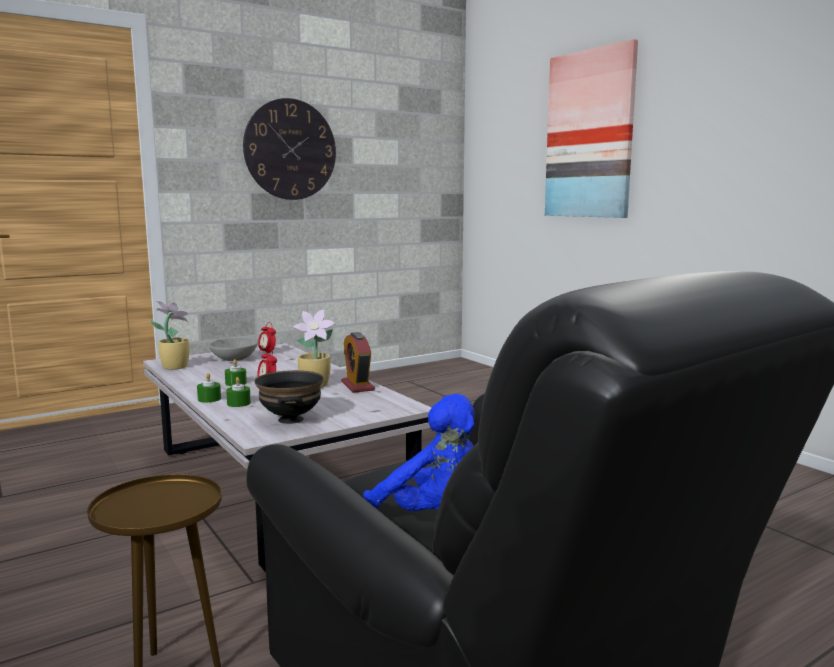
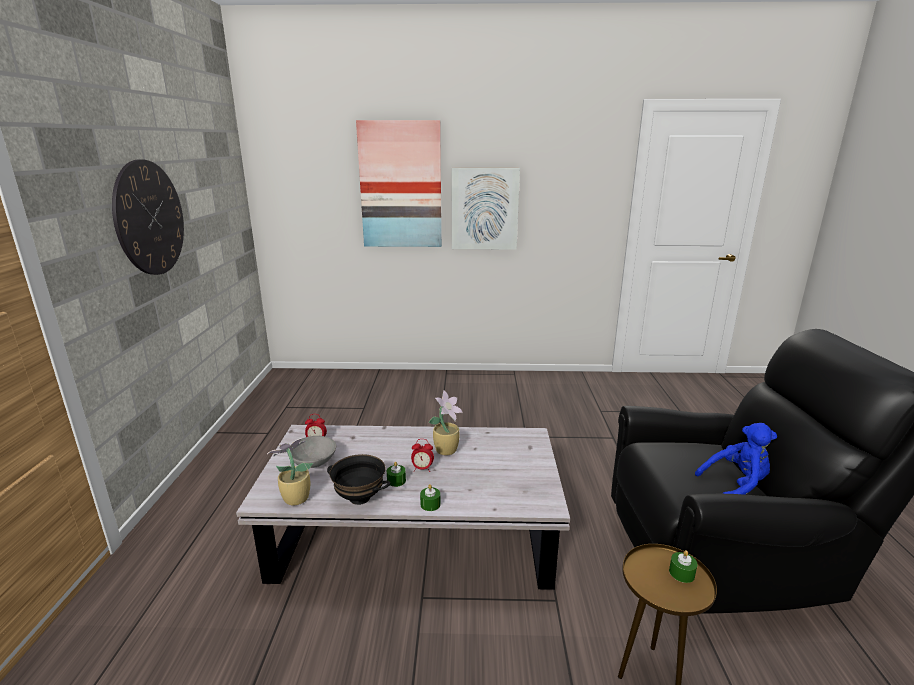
camera: 55 degrees left, 10 degrees up
(238, 403) = (458, 493): green candle -> green candle (681, 573)
(291, 419) = (521, 482): black bowl -> black bowl (360, 498)
(357, 386) = (466, 435): alarm clock -> none
(685, 161) = (484, 209): none -> picture

